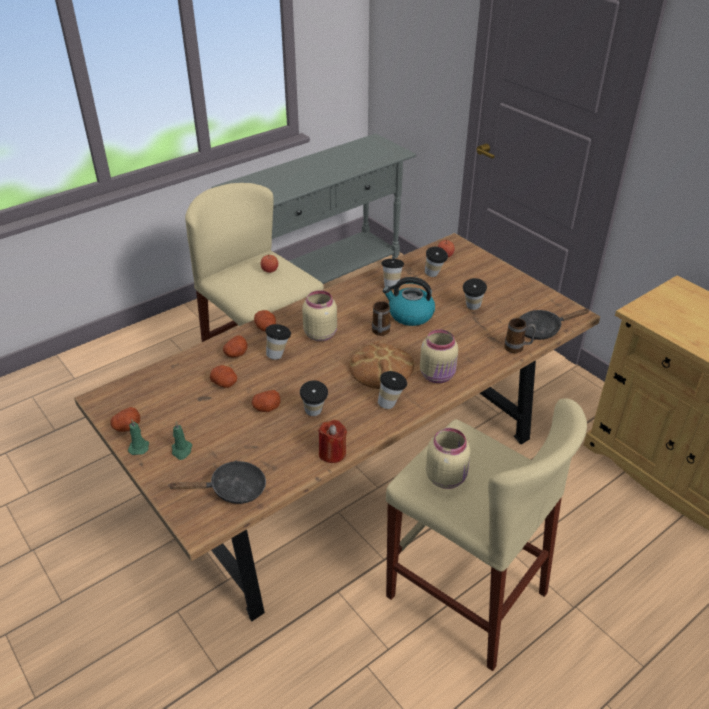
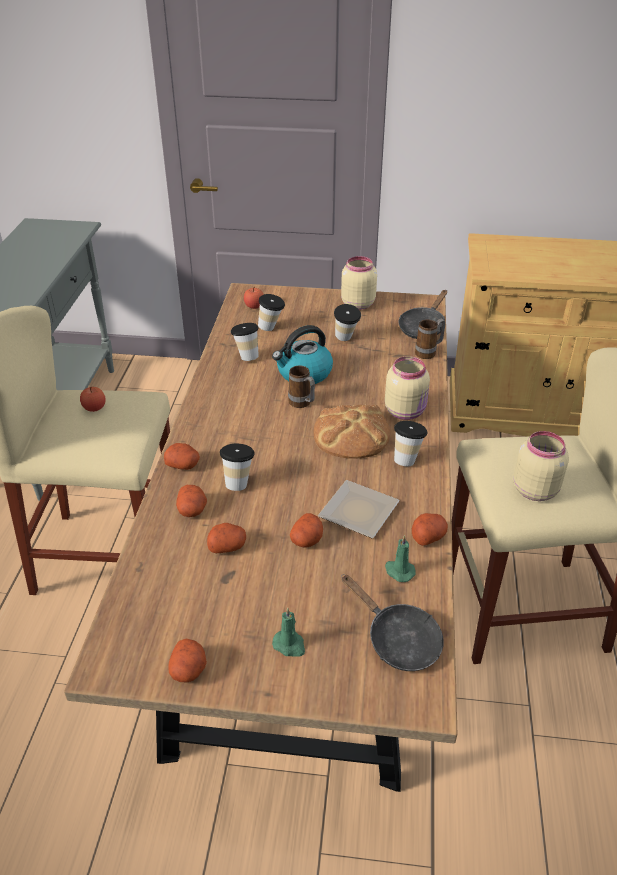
camera: 45 degrees left, 0 degrees up
(139, 447) = (237, 679): green candle -> green candle (399, 571)
(232, 489) = (398, 639): black frying pan -> black frying pan turned 105 degrees clockwise
(314, 414) = (359, 514): cup -> plate
(320, 333) = (248, 438): beige jar -> beige jar (357, 304)
(332, 453) = (428, 536): red candle -> potato

